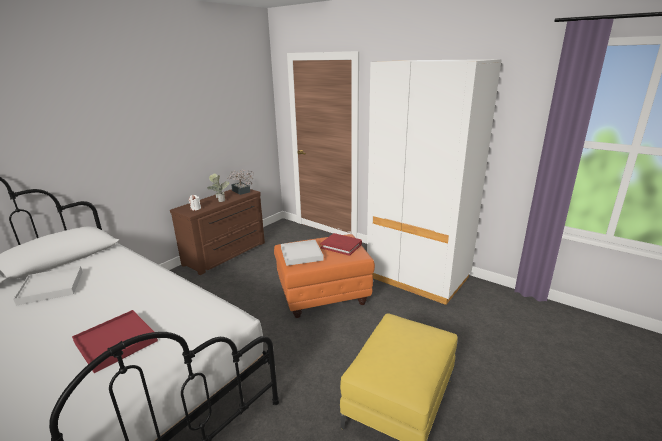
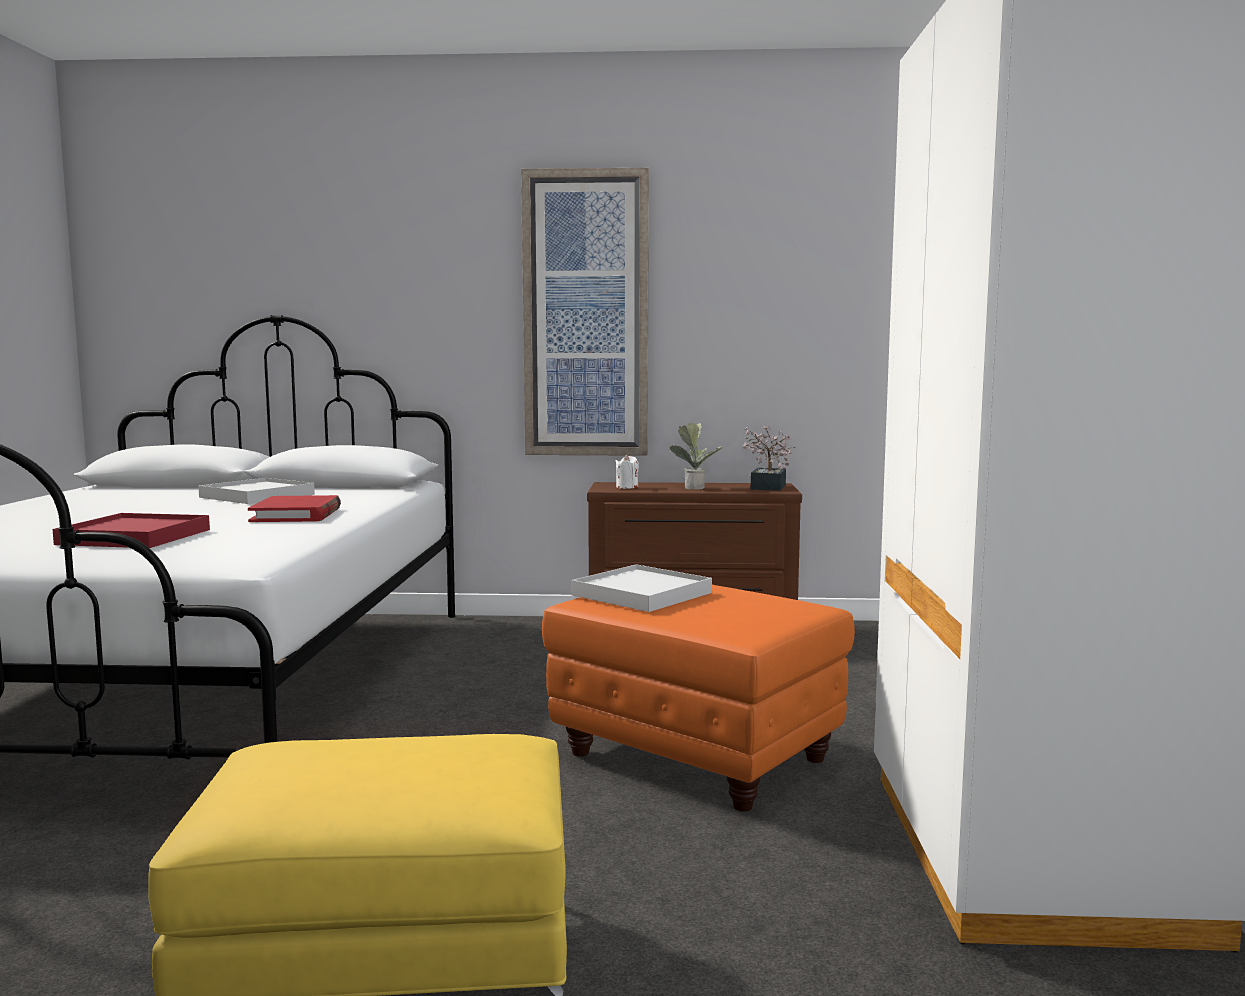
camera: 55 degrees right, 15 degrees down
(150, 133) = (586, 315): none -> picture
(341, 246) = (751, 610): red book -> red book (296, 514)

